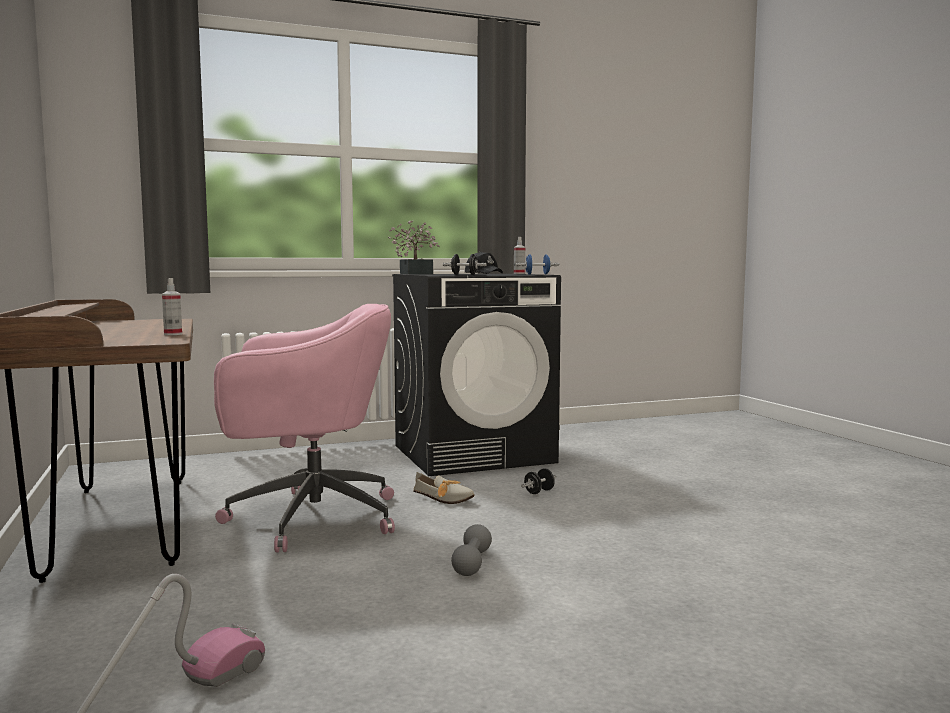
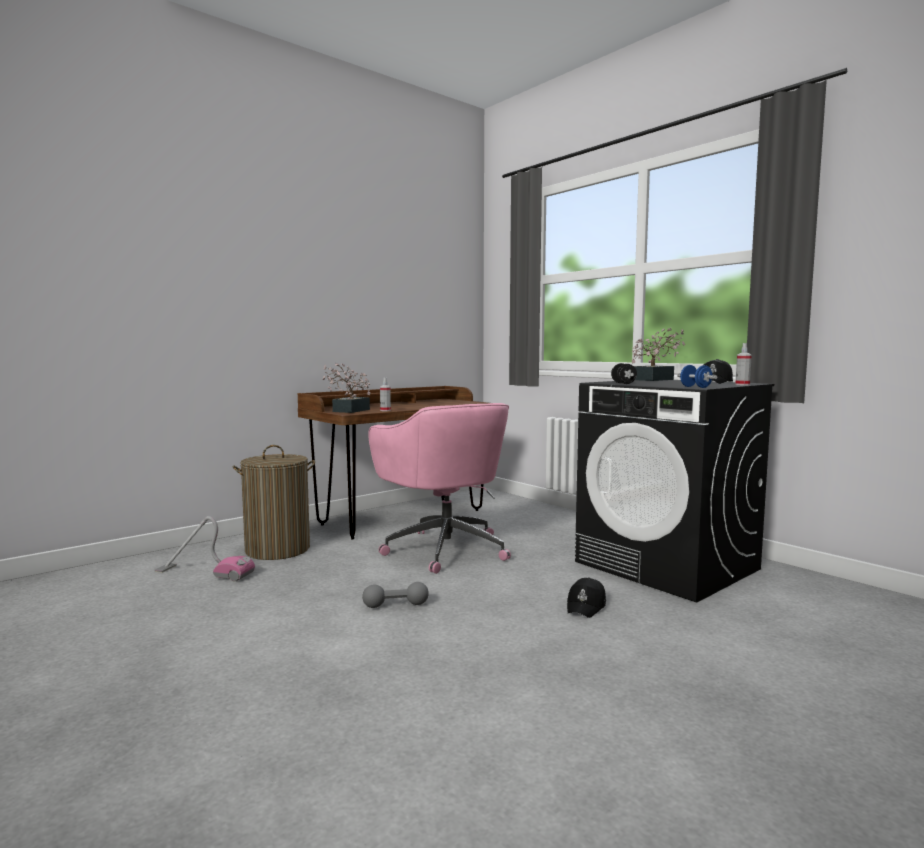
camera: 70 degrees right, 0 degrees up
(126, 627) = (278, 549): none -> laundry basket
(133, 340) = (348, 411): none -> potted plant
(445, 499) = (524, 576): shoe -> none
(539, 492) = (586, 606): black dumbbell -> black cap

